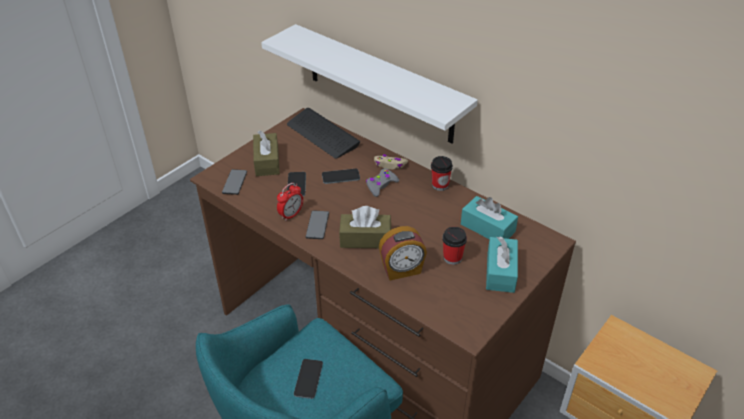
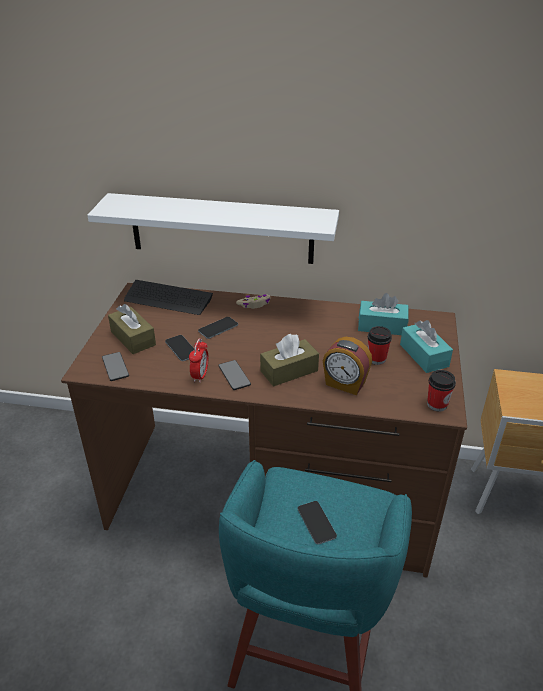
camera: 30 degrees left, 5 degrees down
(381, 185) = (262, 323): grey game controller -> none
(402, 270) = (345, 384): alarm clock -> alarm clock turned 75 degrees clockwise
(440, 185) = (312, 307): cup -> cup (437, 404)

